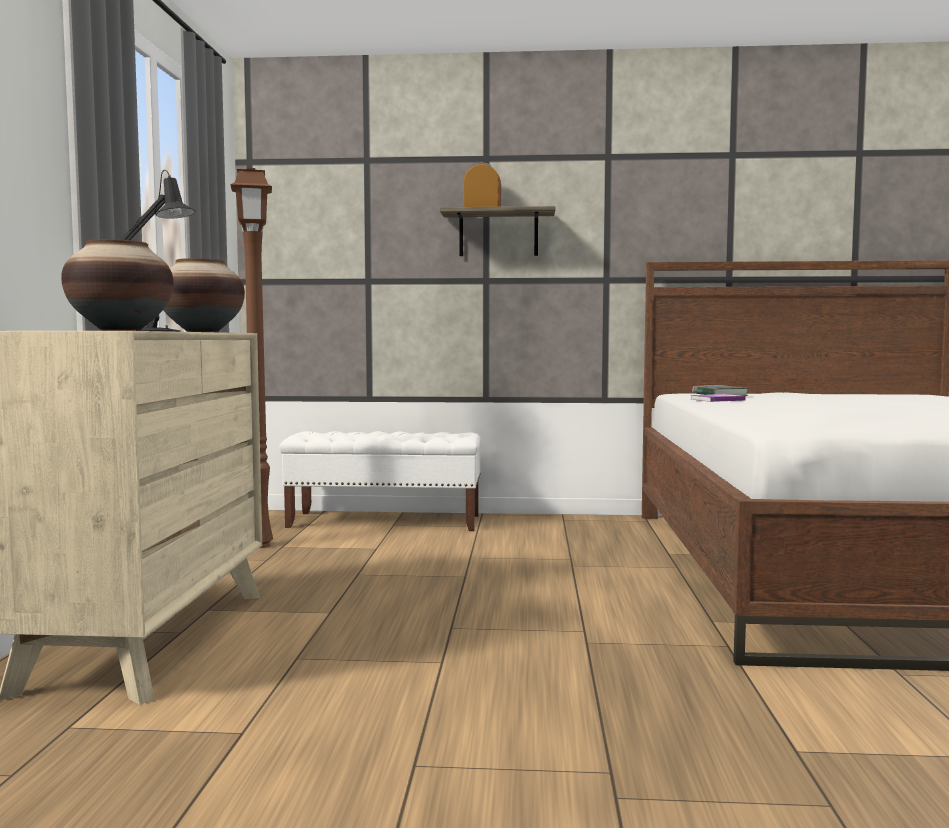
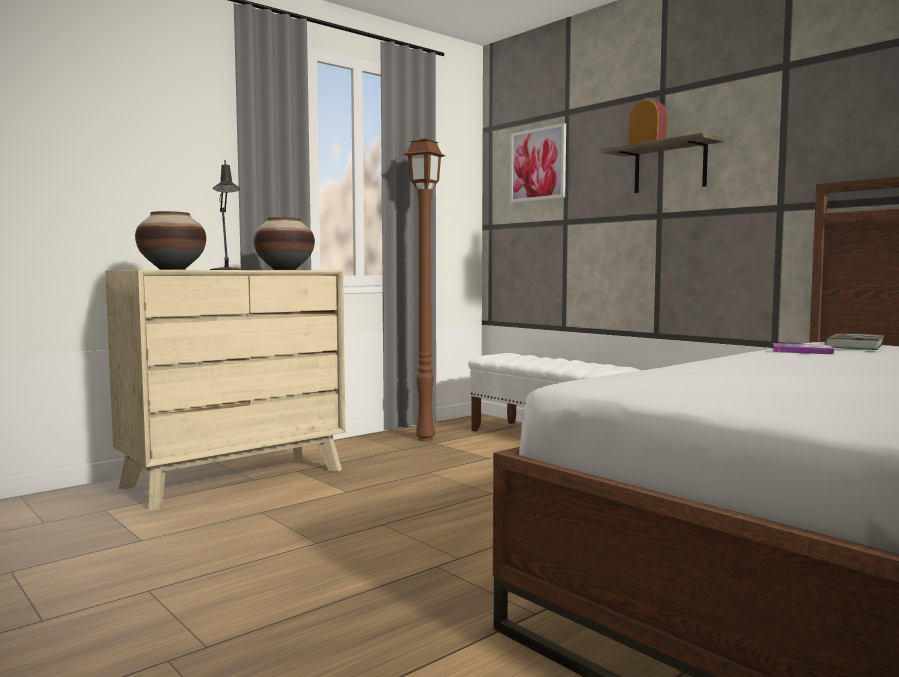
camera: 45 degrees right, 0 degrees up
(328, 214) = (538, 164): none -> picture

